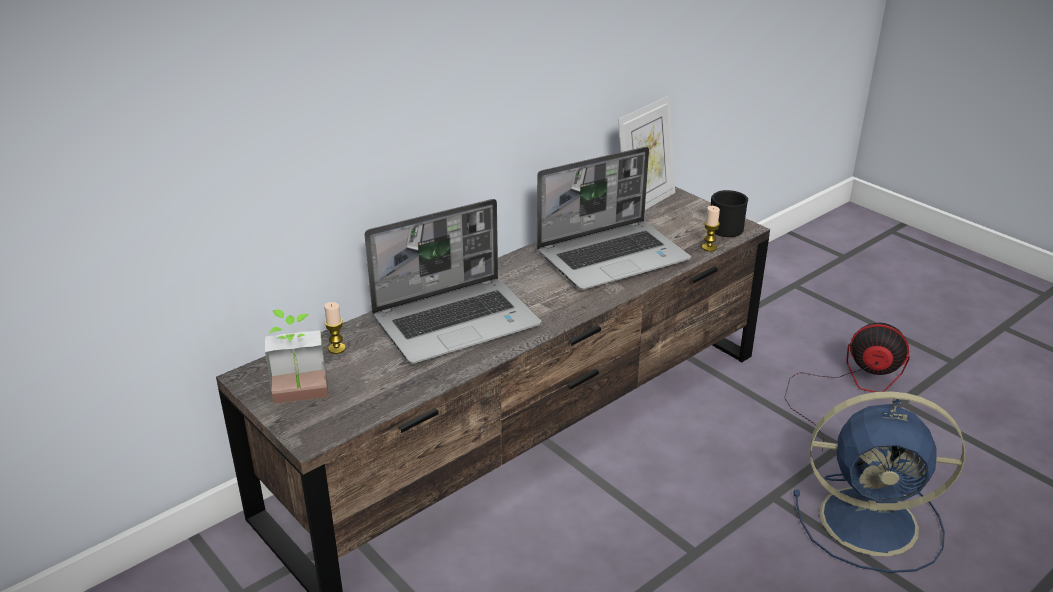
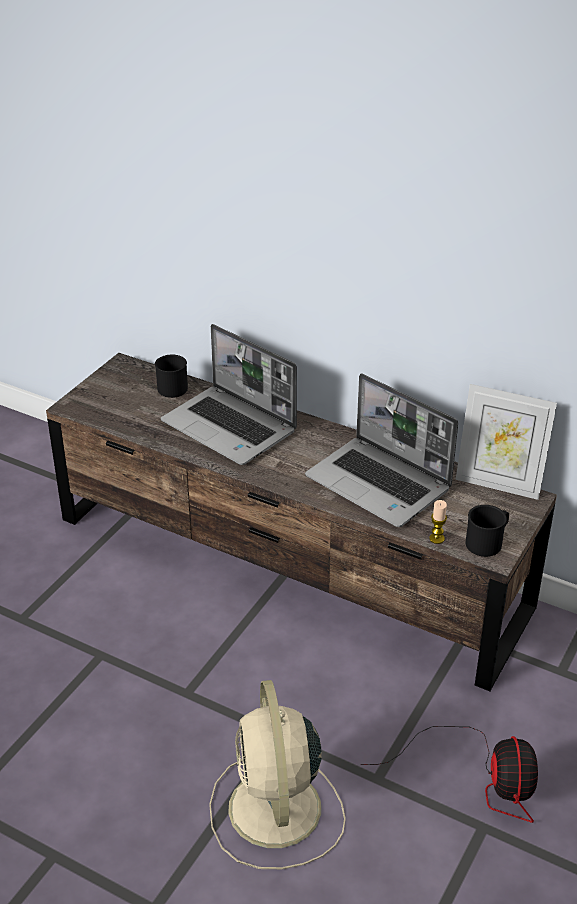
camera: 70 degrees right, 5 degrees up
(301, 399) = (107, 390): potted plant -> none
(337, 348) = (170, 386): candle -> black mug
(873, 521) = (275, 812): blue fan -> beige fan

